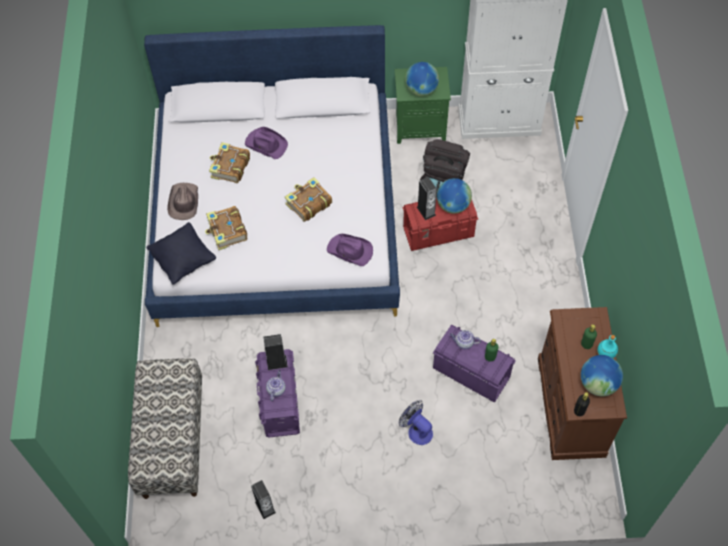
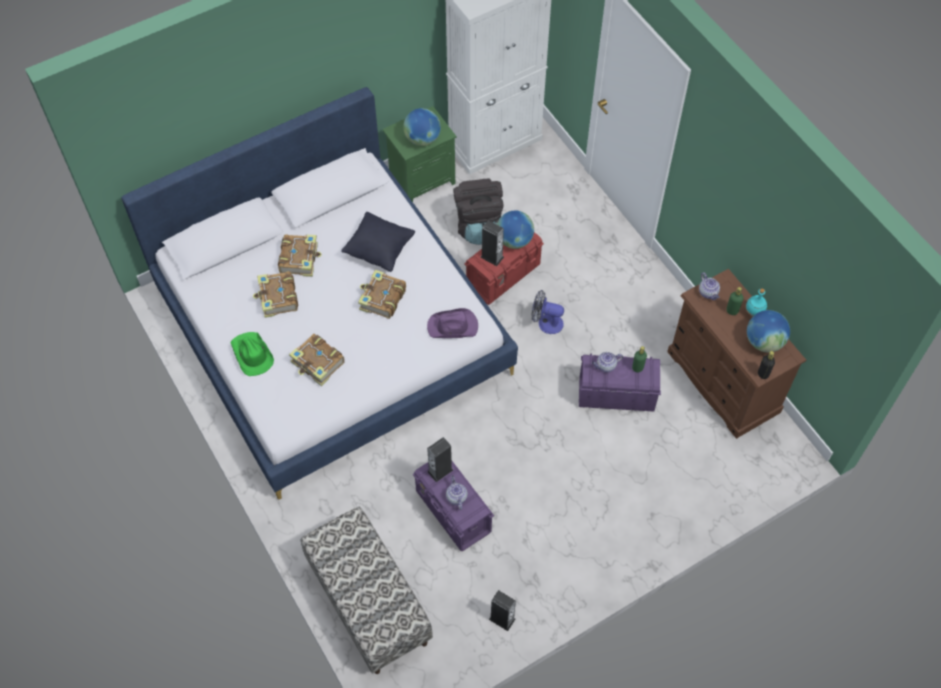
camera: 30 degrees left, 0 degrees up
(183, 202) = (252, 355): brown hat -> green hat
(183, 260) = (290, 413): black pillow -> black pillow (379, 250)
(266, 144) = (300, 258): purple hat -> book
(416, 430) = (599, 472): fan -> fan (546, 322)
(575, 319) = (708, 293): none -> teapot

